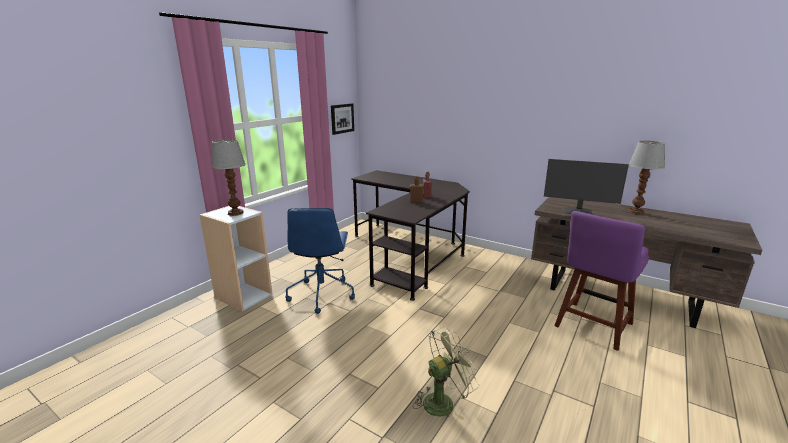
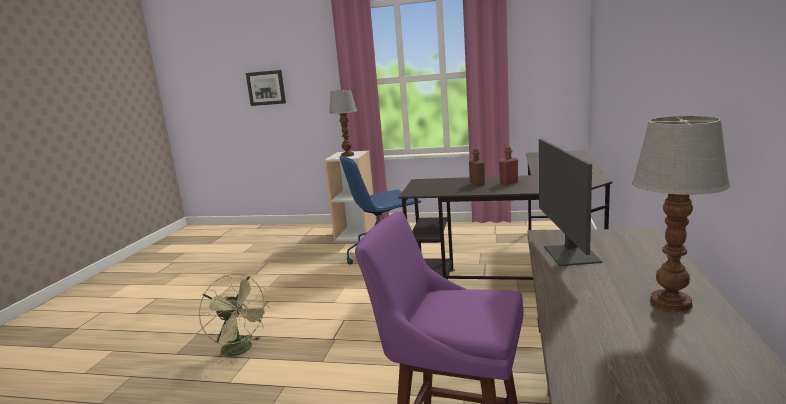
camera: 70 degrees right, 5 degrees down
(342, 118) = (551, 74): picture -> picture (266, 88)

